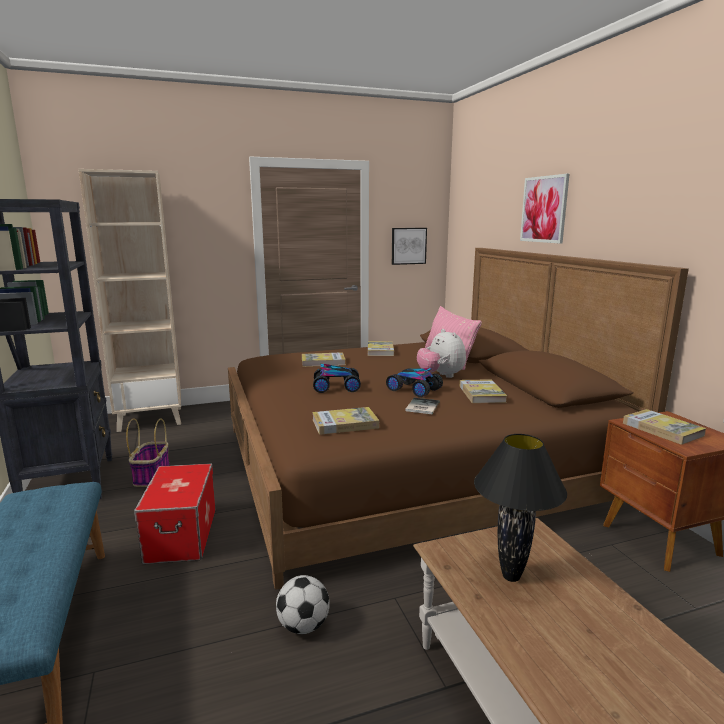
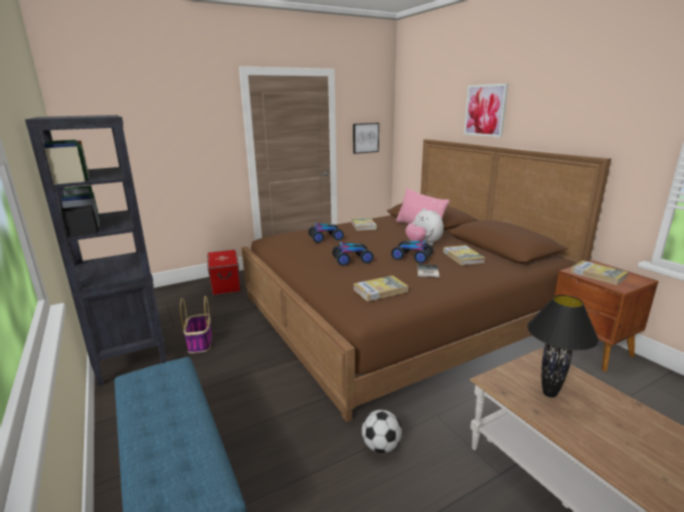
camera: 10 degrees left, 5 degrees up
(151, 419) = (173, 293): beige bookcase -> none
(182, 535) = (251, 389): storage box -> storage box (226, 284)
(323, 362) = (326, 238): book -> toy car

